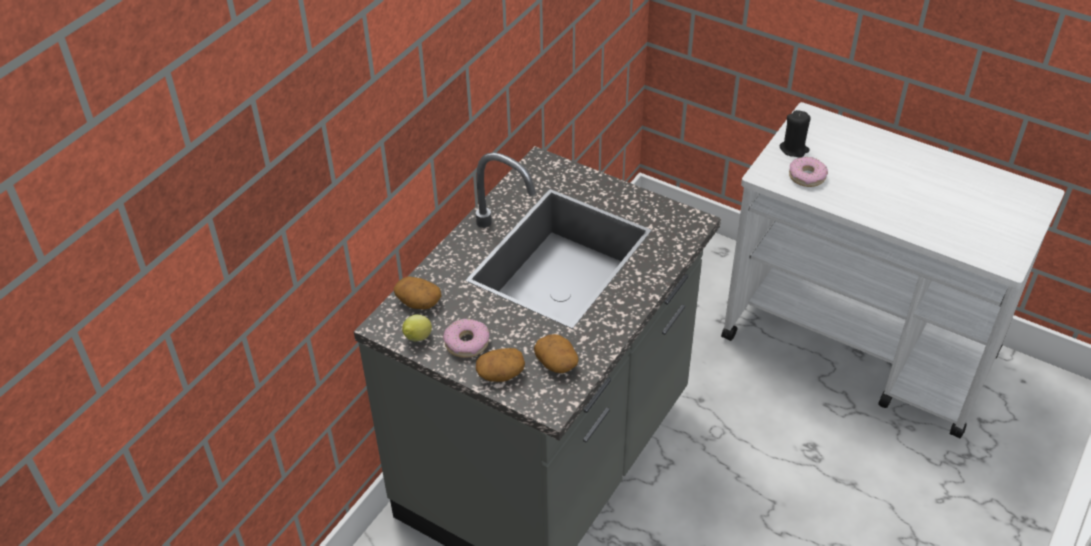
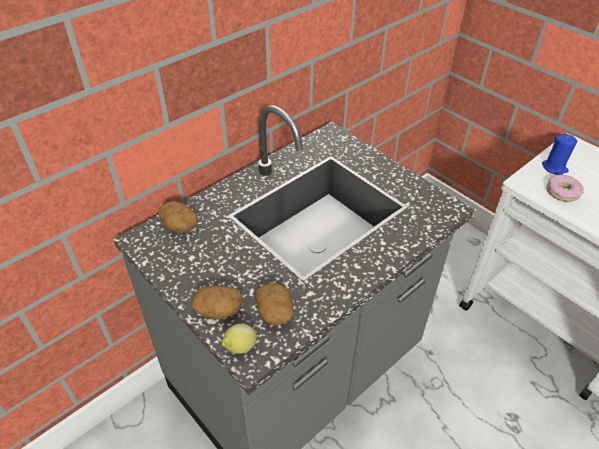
camera: 15 degrees right, 0 degrees up
(417, 339) = (161, 258): lemon -> lemon (239, 348)
(467, 343) = (202, 272): donut -> none
(794, 149) = (554, 168): black candle -> blue candle

